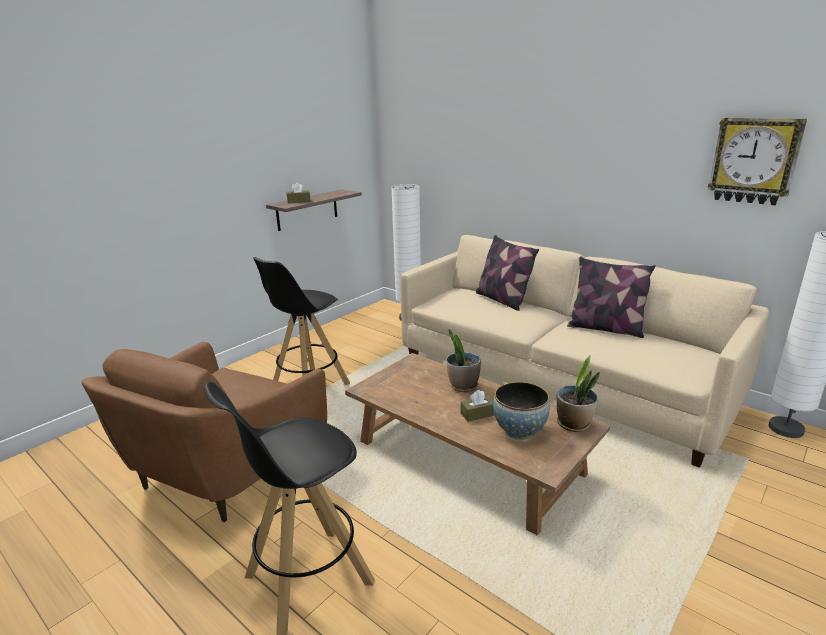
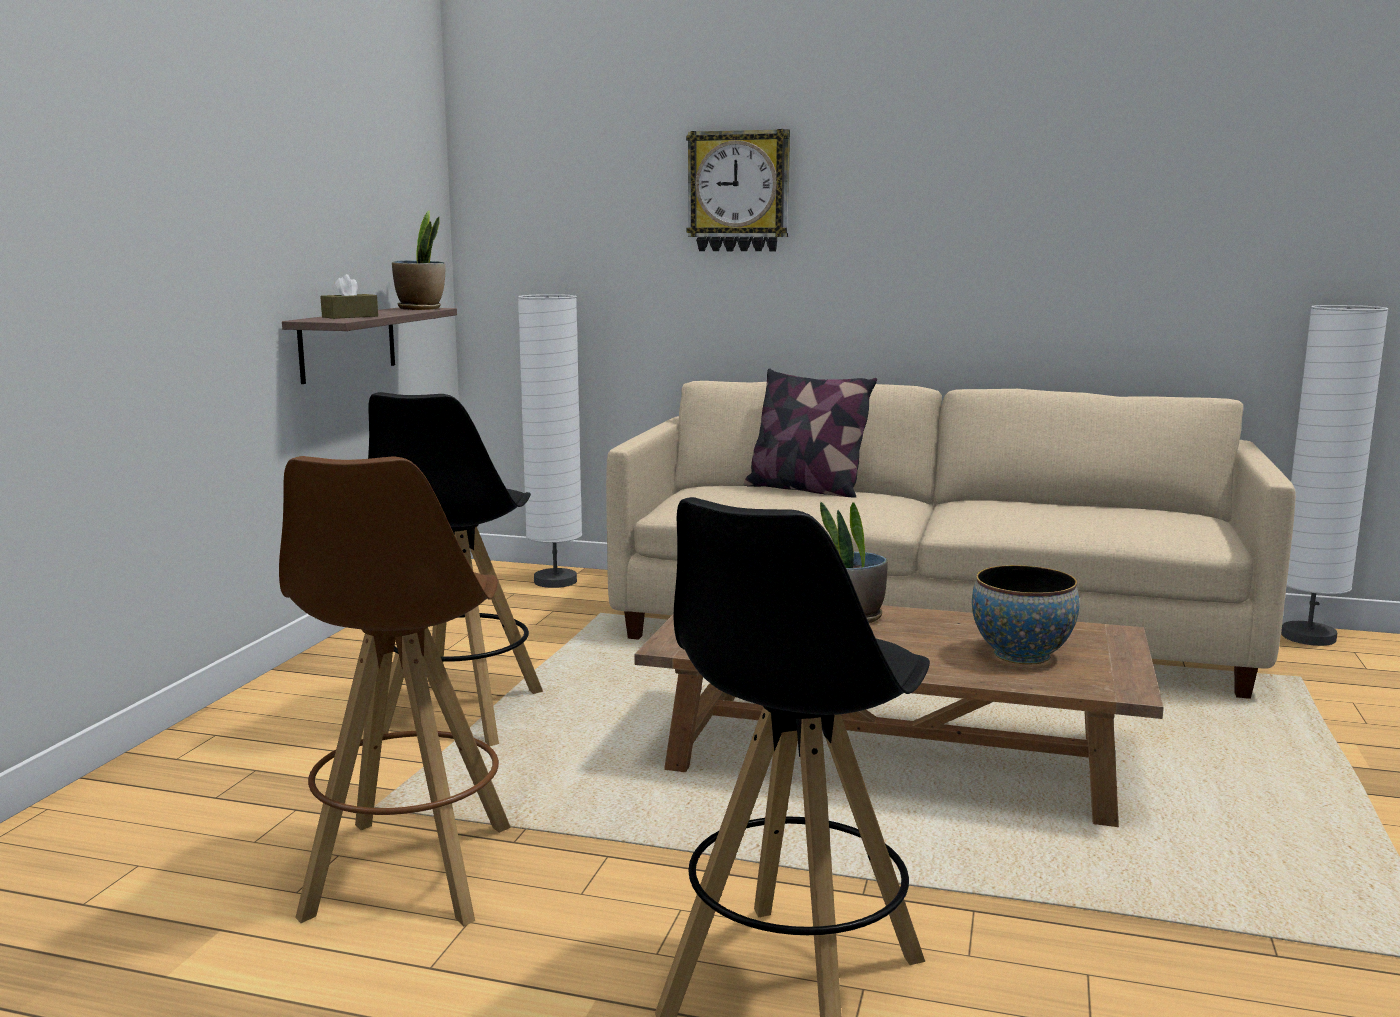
camera: 25 degrees left, 10 degrees down
(225, 470) = (409, 872): brown armchair -> brown stool
(478, 414) = (926, 646): brown tissue box -> none
(574, 424) = (1092, 634): potted plant -> potted plant (421, 308)
(605, 328) = (1022, 505): pillow -> none
(754, 161) = (1199, 208): wall clock -> wall clock (739, 191)

